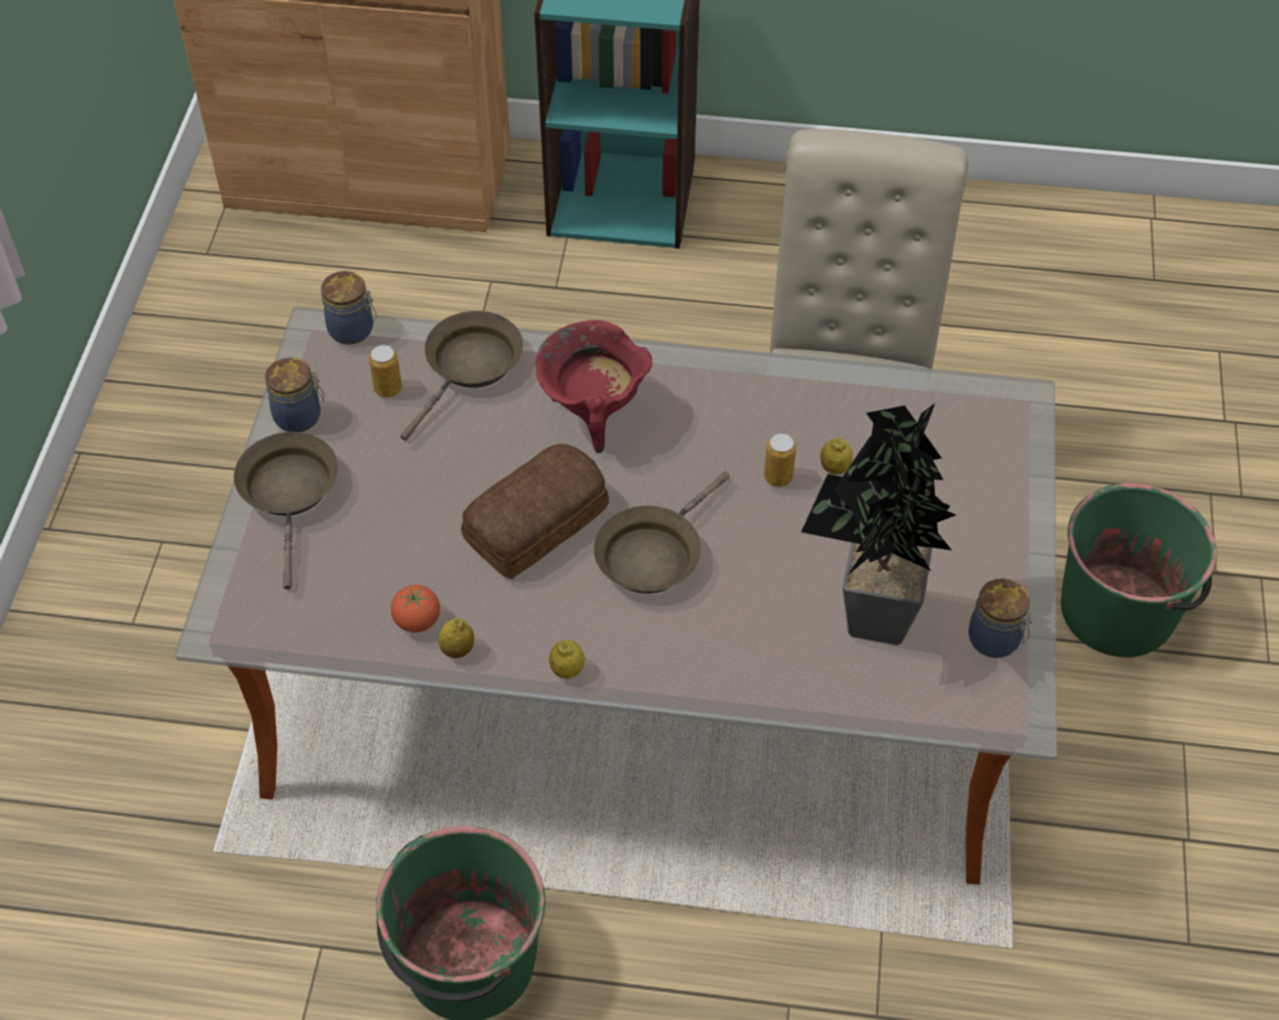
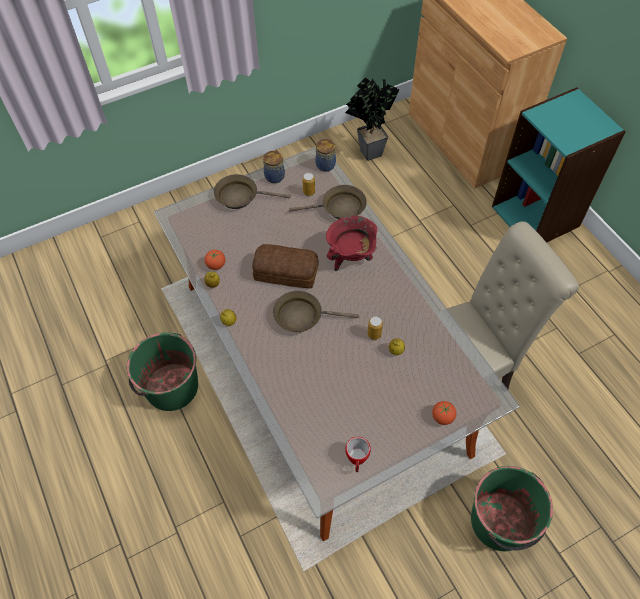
camera: 55 degrees right, 5 degrees up
(290, 494) = (240, 196): brown frying pan -> brown frying pan turned 135 degrees counterclockwise
(870, 626) = (327, 409): potted plant -> potted plant (367, 152)
(996, 640) = (357, 460): jar -> mug
(1002, 483) = (442, 417): none -> tomato

